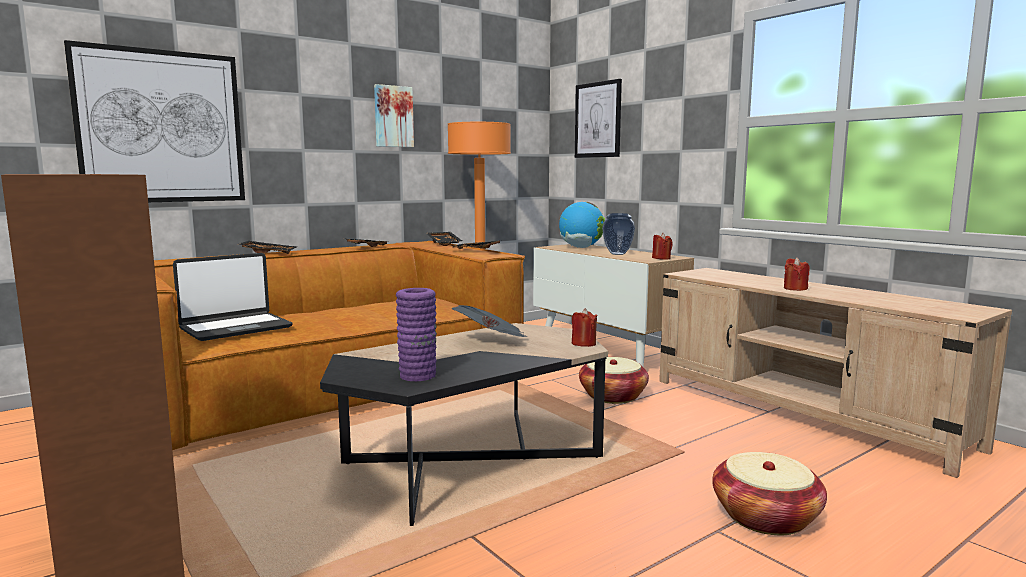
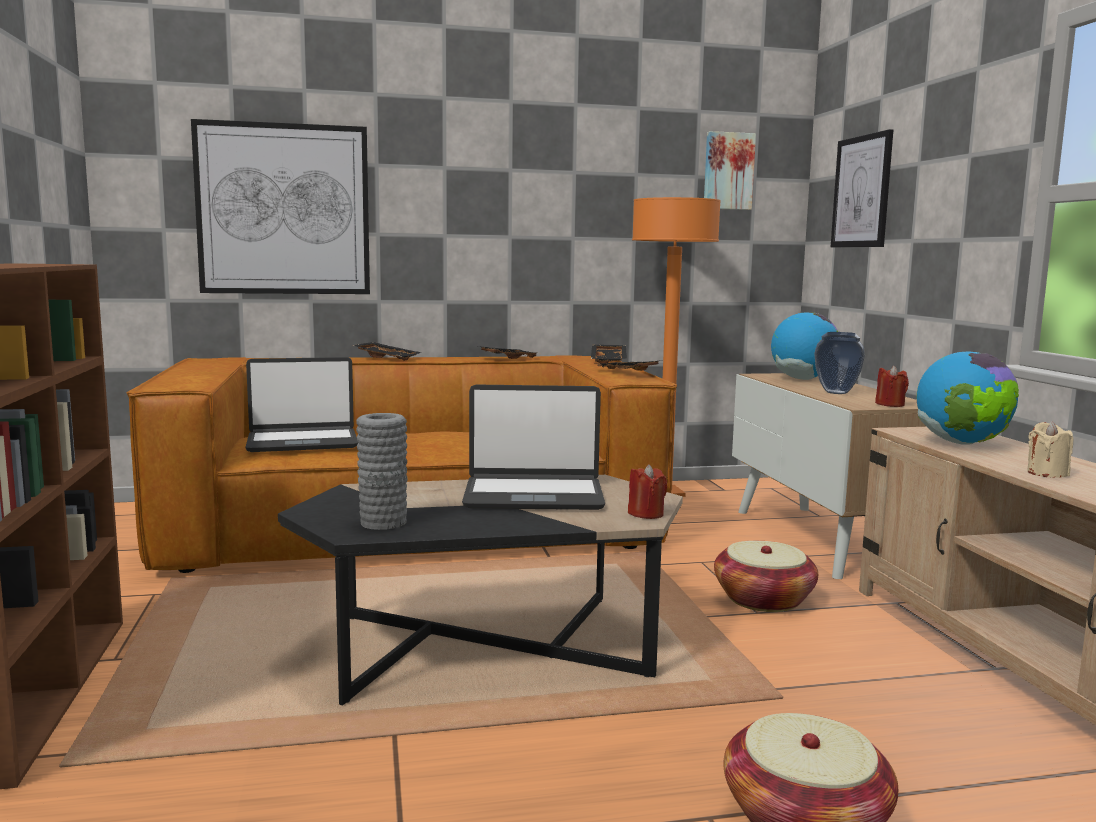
camera: 25 degrees right, 0 degrees up
(393, 116) = (564, 192): picture -> picture (728, 171)
(418, 375) = (383, 522): purple vase -> grey vase
(492, 342) = (533, 495): newspaper -> laptop
(725, 277) = (961, 443): none -> globe
(795, 288) = (1047, 473): red candle -> beige candle

